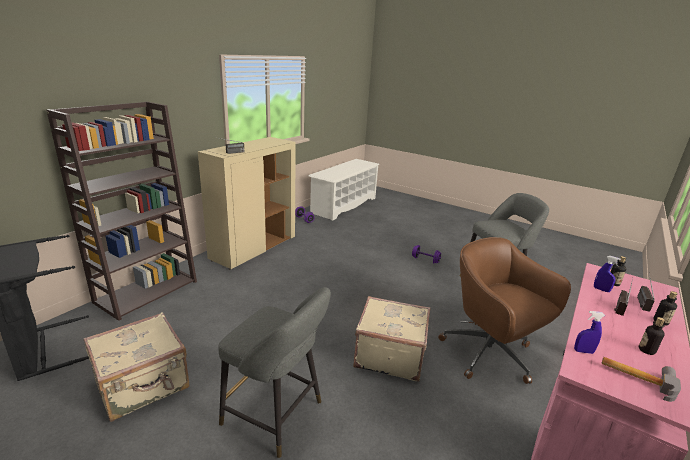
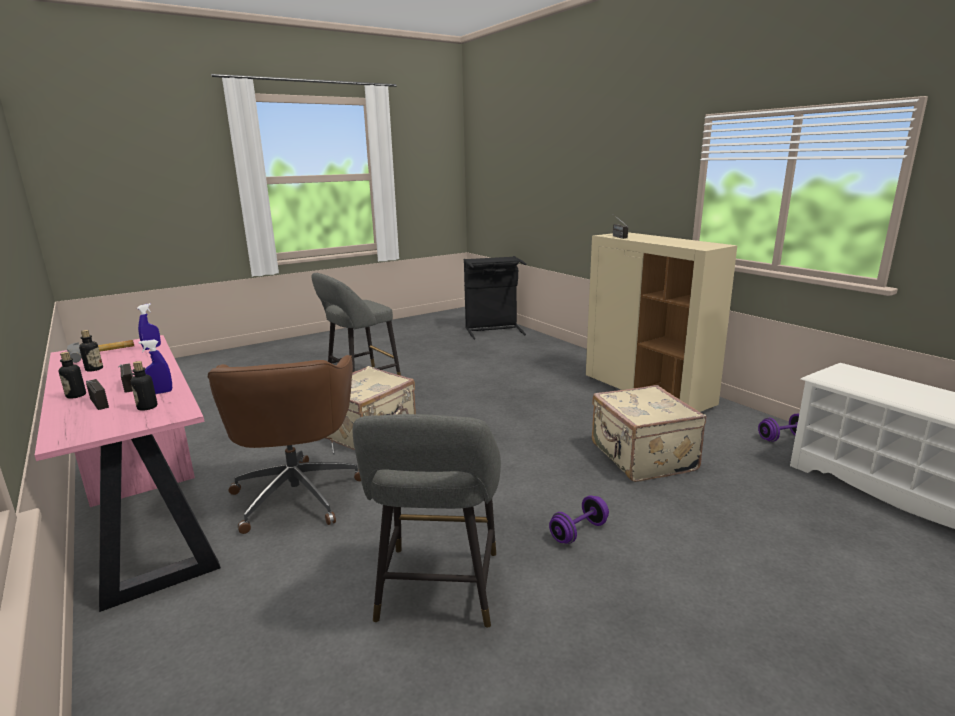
camera: 115 degrees right, 5 degrees down
(143, 385) = (432, 350): beige suitcase -> beige suitcase (641, 458)
(147, 291) = (557, 349): brown bookcase -> none
(490, 355) = (297, 493): brown office chair -> brown office chair turned 90 degrees clockwise

